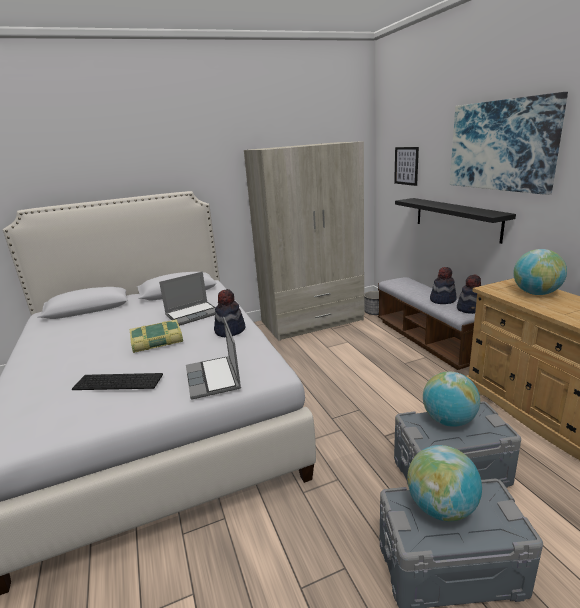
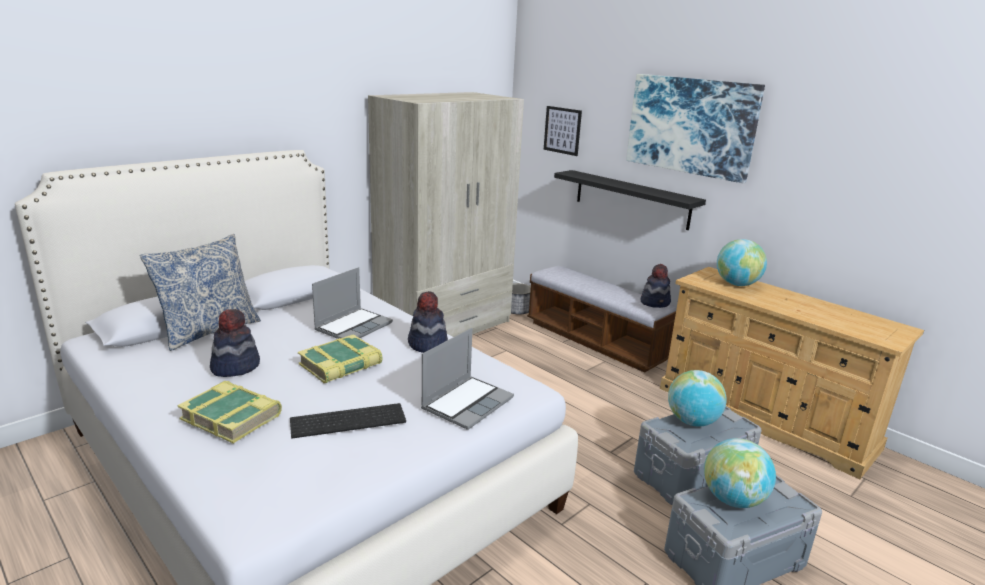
camera: 25 degrees left, 0 degrees up
(56, 370) = (232, 417): none -> book
(106, 312) = (209, 330): none -> pillow
(214, 378) = (467, 403): laptop -> laptop turned 105 degrees counterclockwise
(442, 300) = (619, 293): hat -> hat (235, 366)

